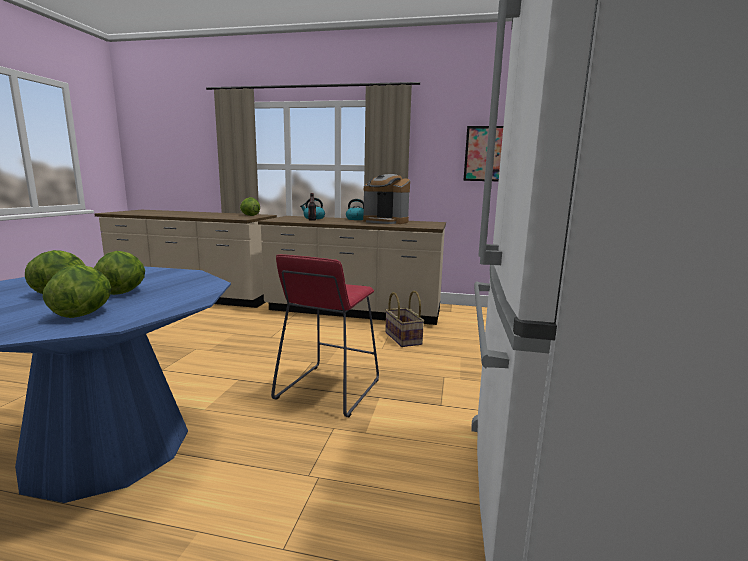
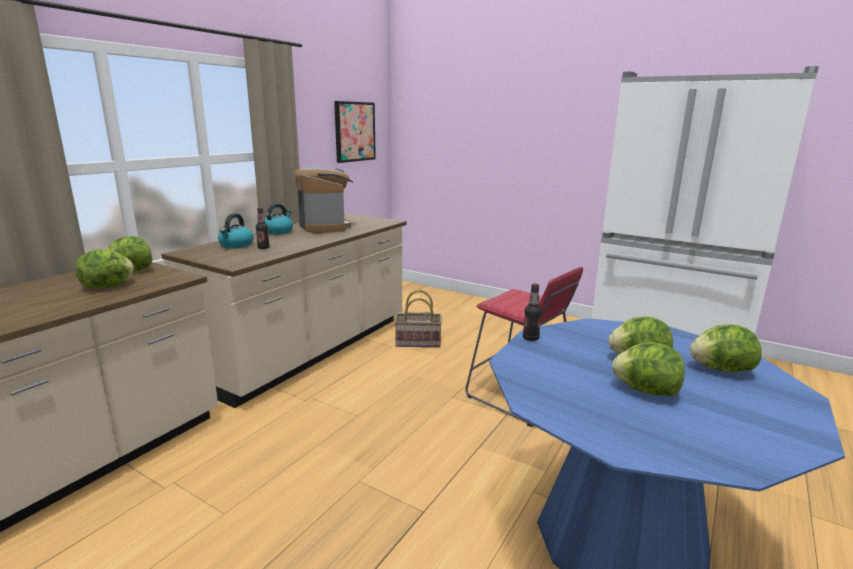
camera: 70 degrees left, 5 degrees up
(180, 271) = (530, 338): none -> bottle
(224, 216) = (108, 286): none -> lettuce
(385, 222) = (325, 227): coffee machine -> coffee machine turned 75 degrees counterclockwise

